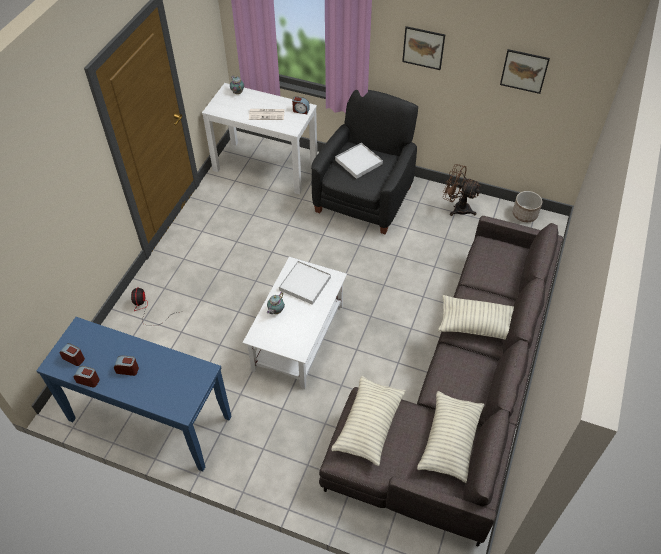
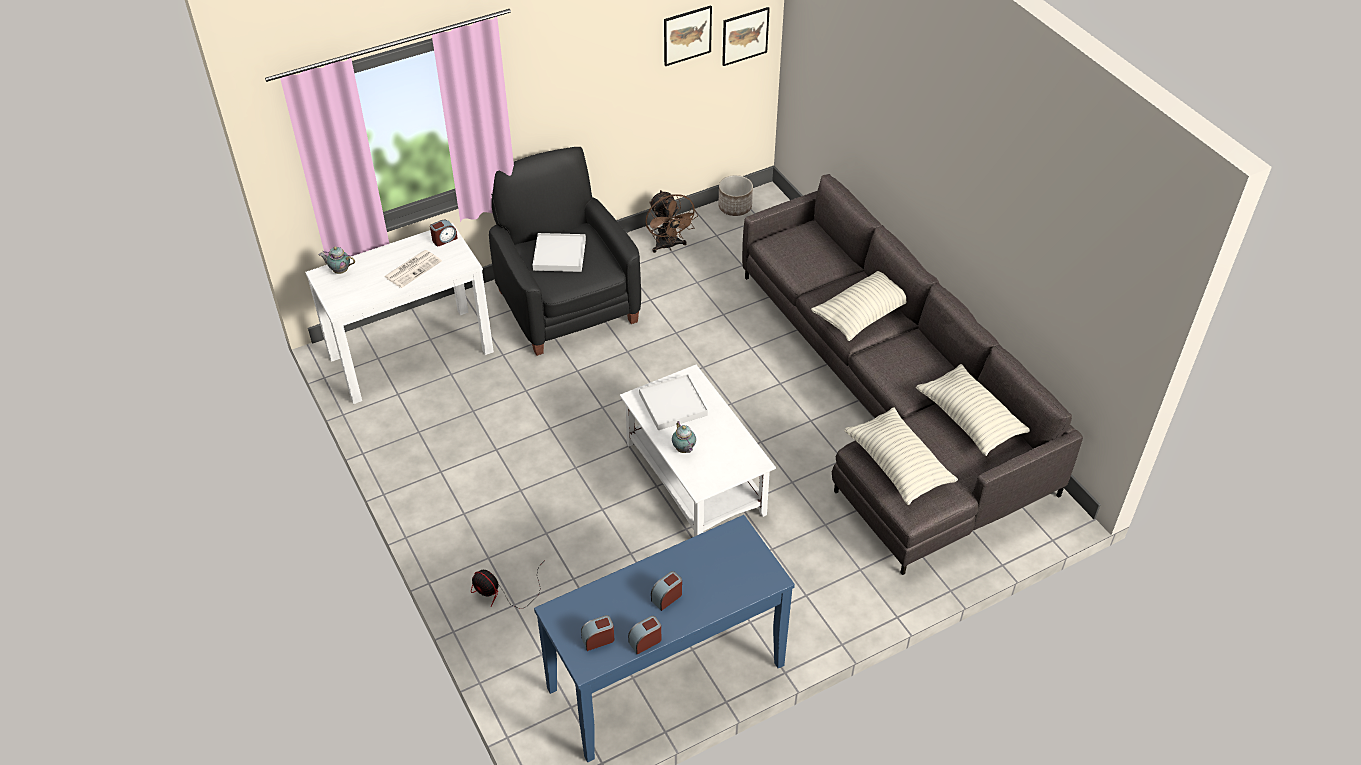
camera: 50 degrees left, 5 degrees down
(423, 48) = (566, 70): picture -> picture (745, 36)
(457, 208) = (668, 246): brown fan -> brown fan turned 90 degrees counterclockwise

